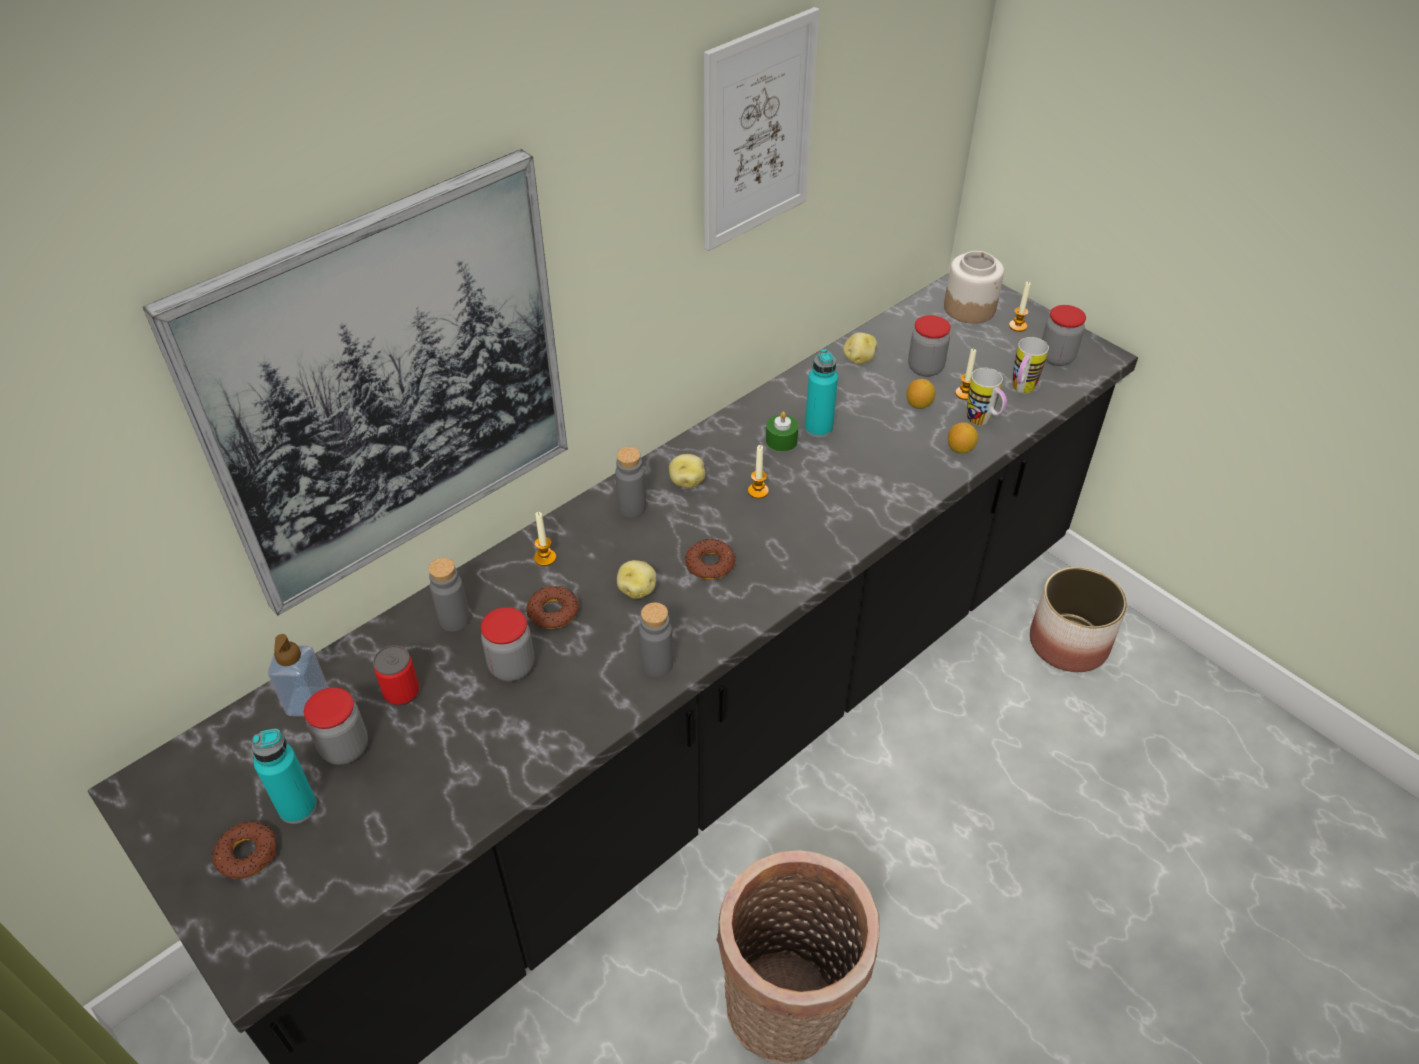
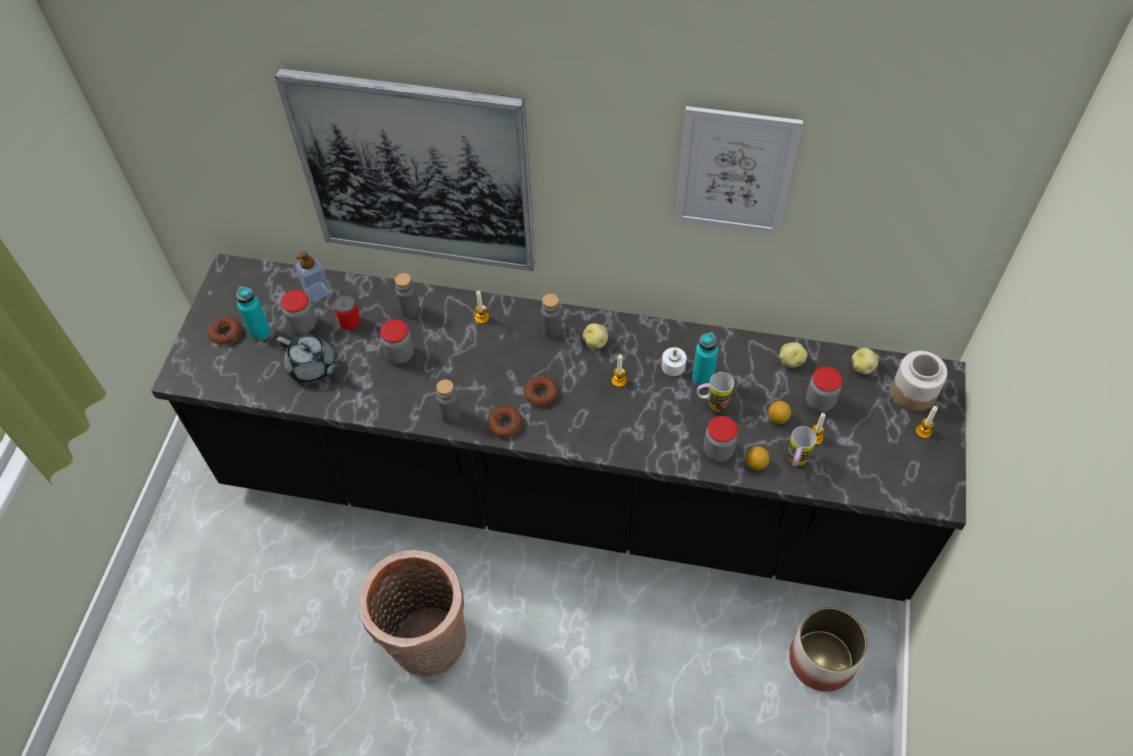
camera: 55 degrees right, 10 degrees up
(428, 774) = (313, 367): none -> grey teapot
(553, 612) = (448, 347): donut -> donut (505, 424)
(637, 589) = (494, 372): potato -> potato (863, 367)
(781, 440) = (673, 366): green candle -> white candle
(1020, 391) = (850, 468): mug -> mug (712, 405)
(1056, 357) = (911, 472): jar -> jar (718, 451)

